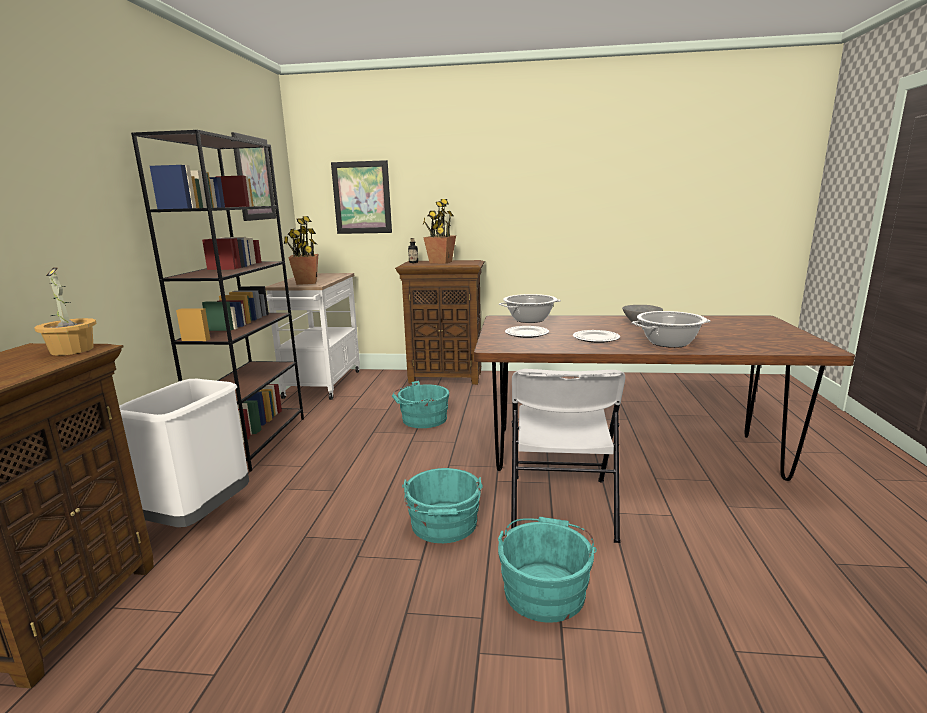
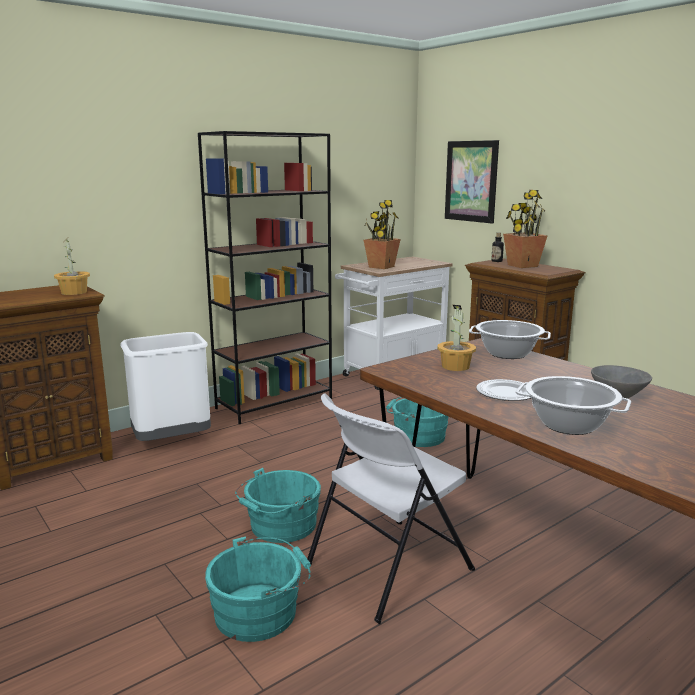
camera: 45 degrees right, 0 degrees up
(254, 178) = (353, 160): picture -> none
(526, 334) = (455, 366): plate -> potted plant

